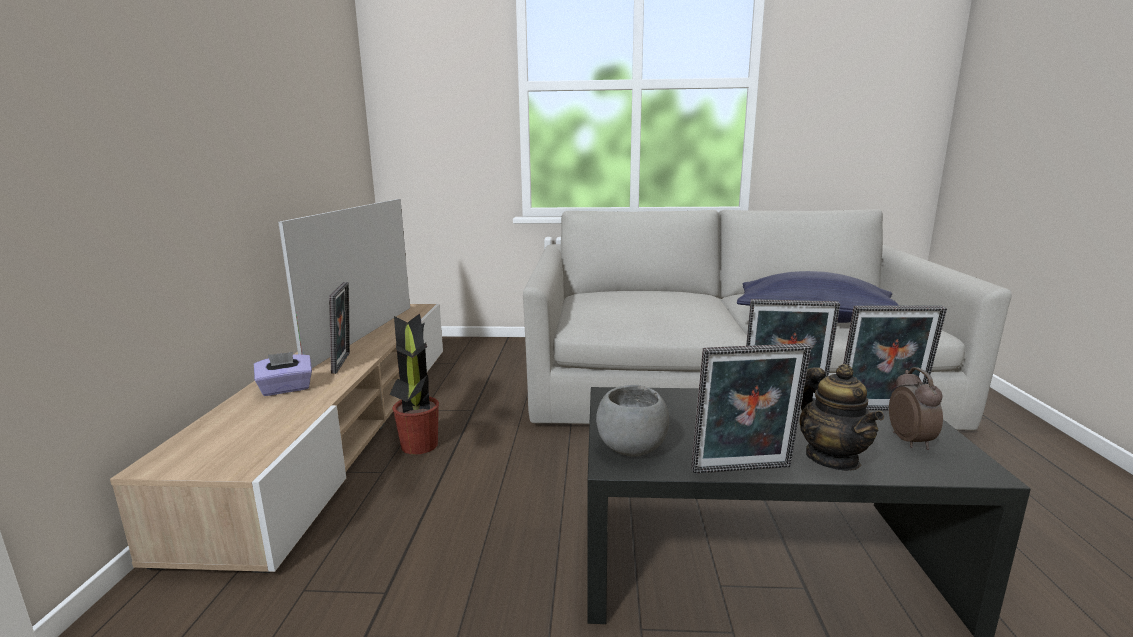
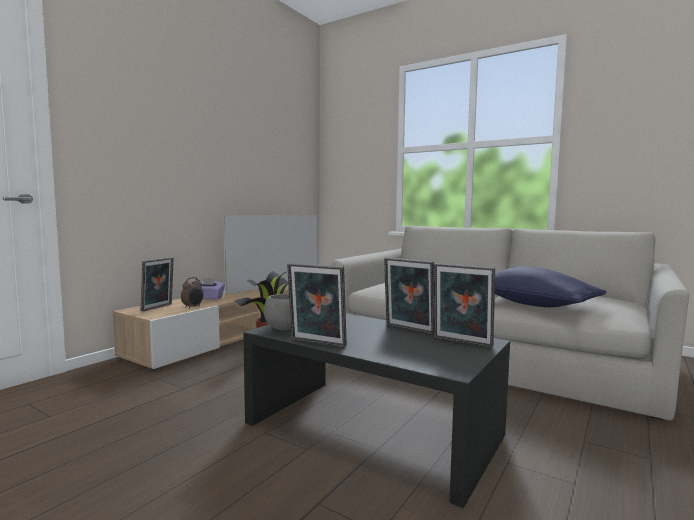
camera: 30 degrees right, 10 degrees down
(344, 363) = (247, 293): picture frame -> picture frame (158, 307)
(832, 458) = (376, 350): teapot -> none
(910, 441) = (444, 355): alarm clock -> alarm clock (193, 307)

